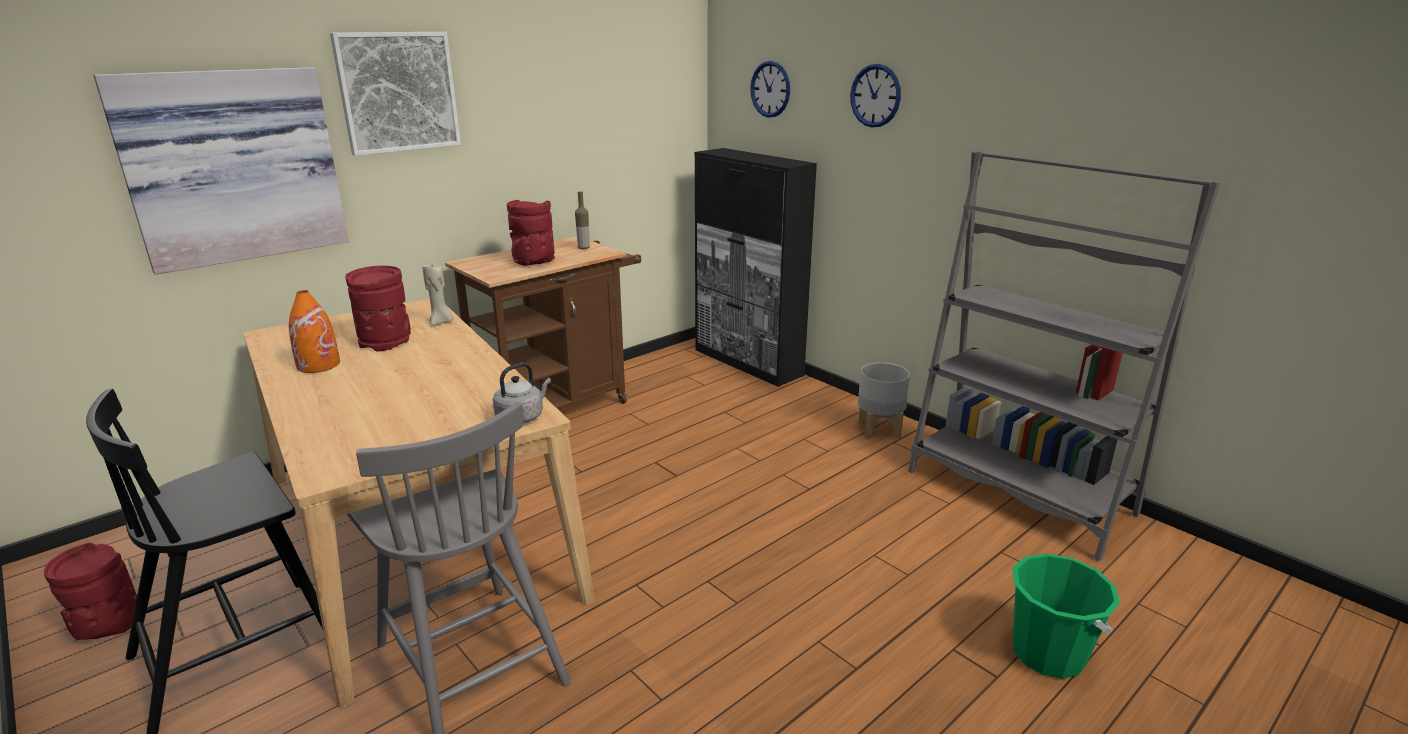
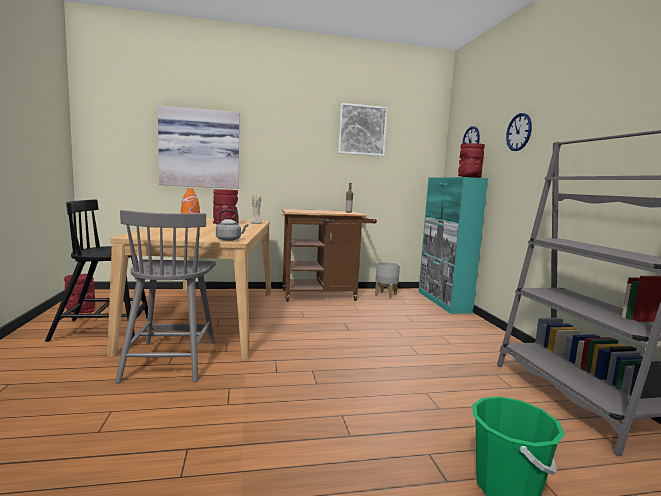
camera: 30 degrees right, 15 degrees down
(398, 92) = (274, 128): picture -> picture (362, 130)
(533, 262) = (317, 211): red vase -> red vase (469, 177)
(748, 362) = (443, 302): black cabinet -> turquoise cabinet
(878, 430) = (497, 344): grey planter -> grey planter (385, 295)

